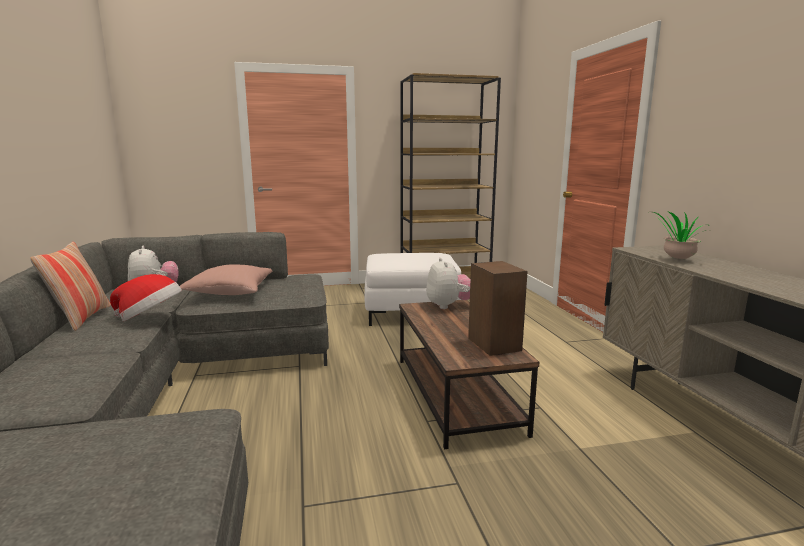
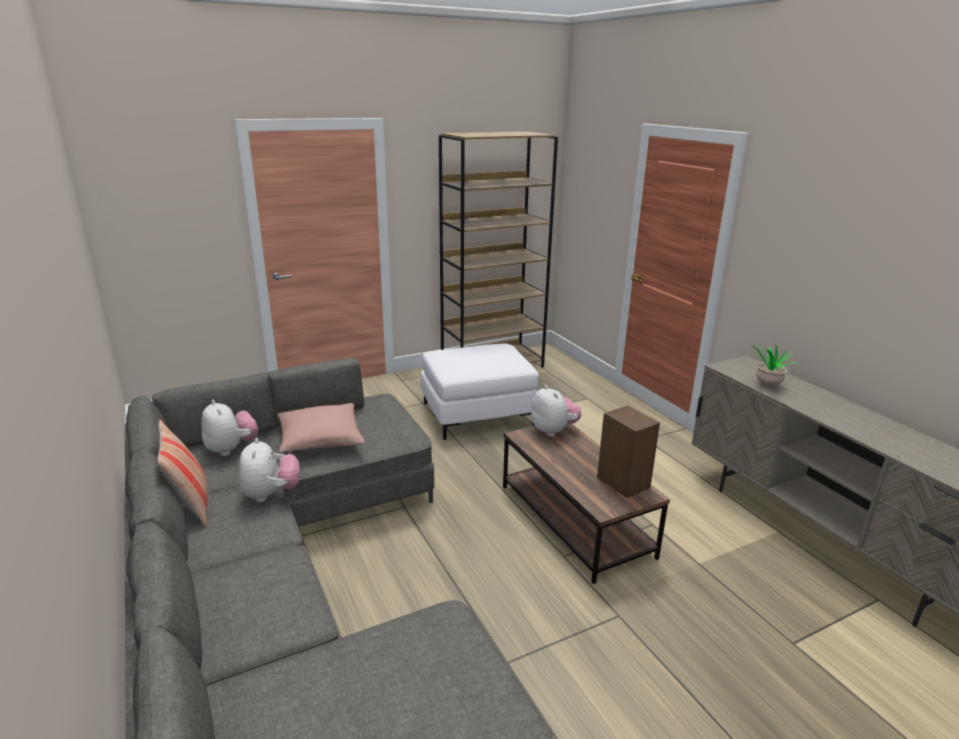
camera: 15 degrees left, 10 degrees up
(150, 318) = (271, 494): hat -> plush toy

